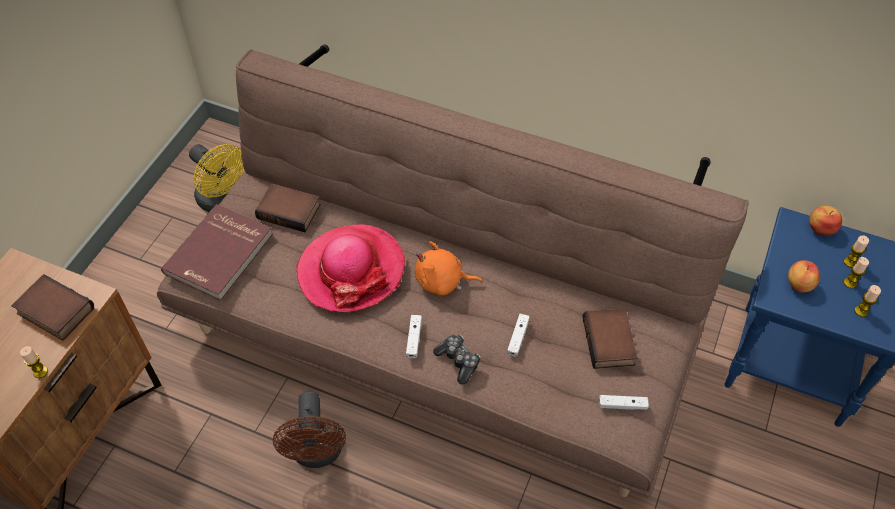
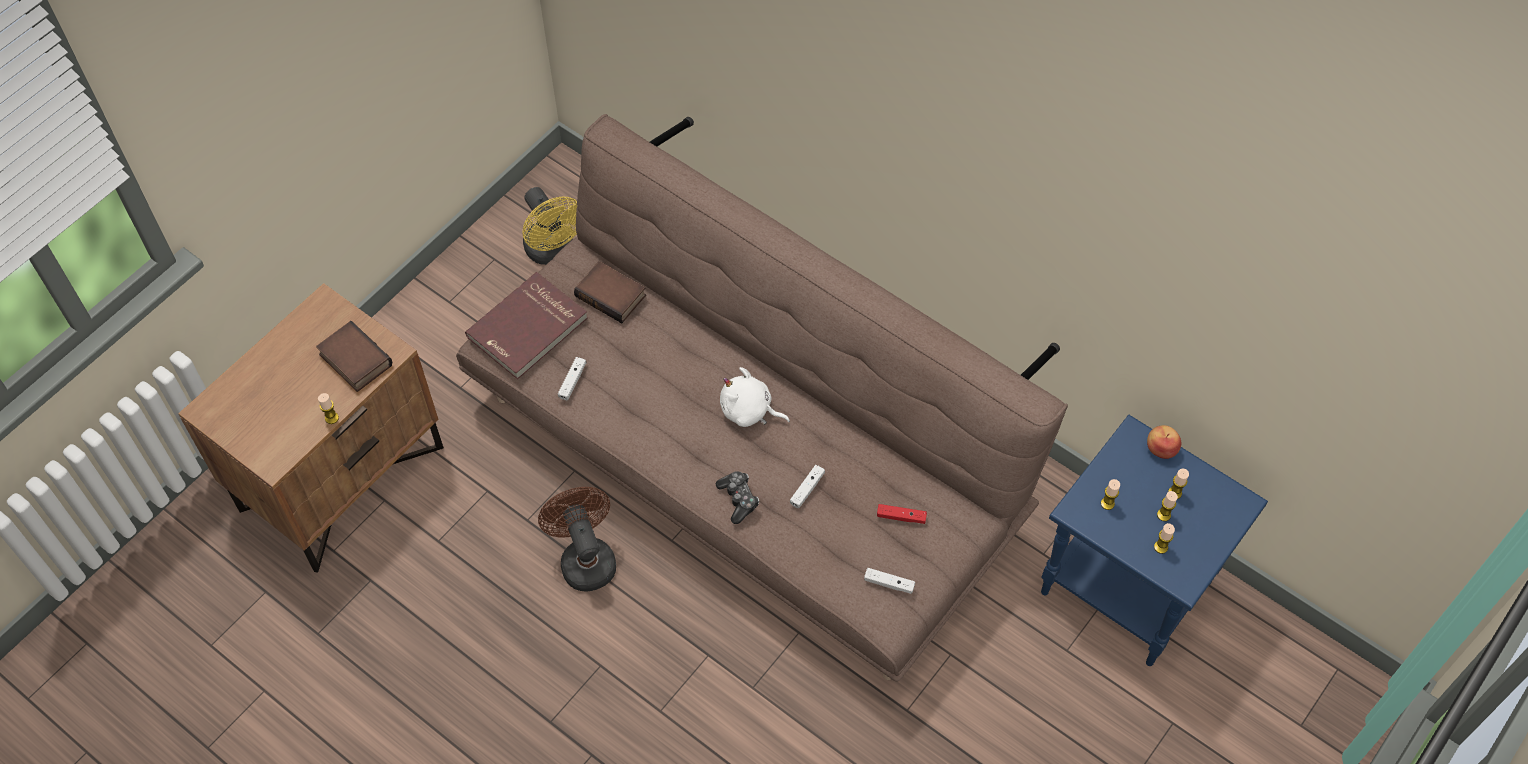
camera: 15 degrees right, 5 degrees up
(317, 453) = (585, 558): brown fan -> brown fan turned 150 degrees clockwise
(351, 270) = (658, 377): hat -> none
(414, 339) = (700, 465): white game controller -> white game controller (572, 381)
(442, 281) = (749, 411): orange plush toy -> white plush toy
(610, 342) = (901, 517): book -> red game controller
(798, 284) = (1107, 503): apple -> candle

